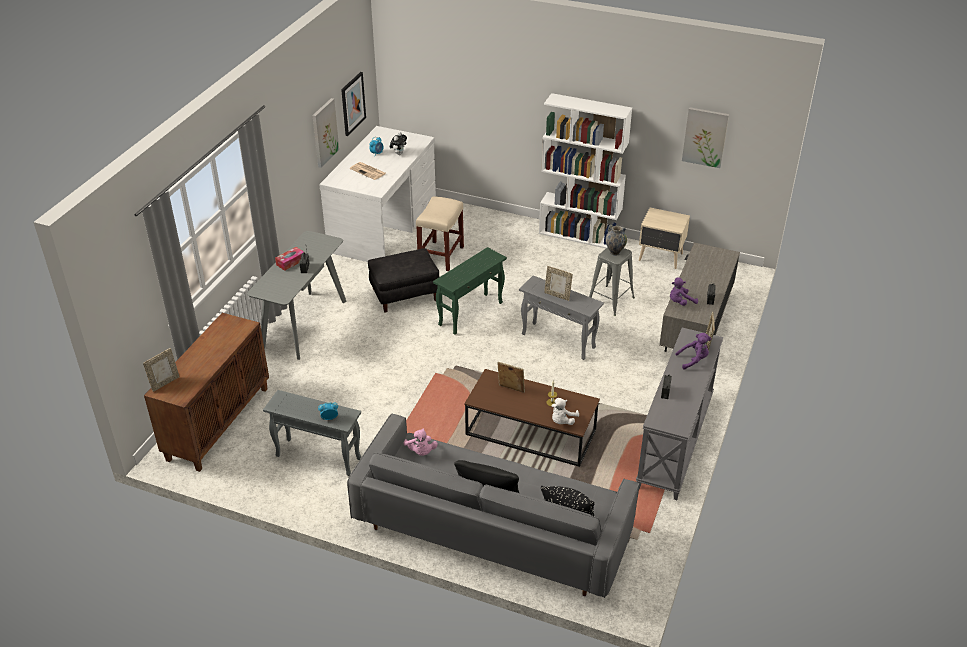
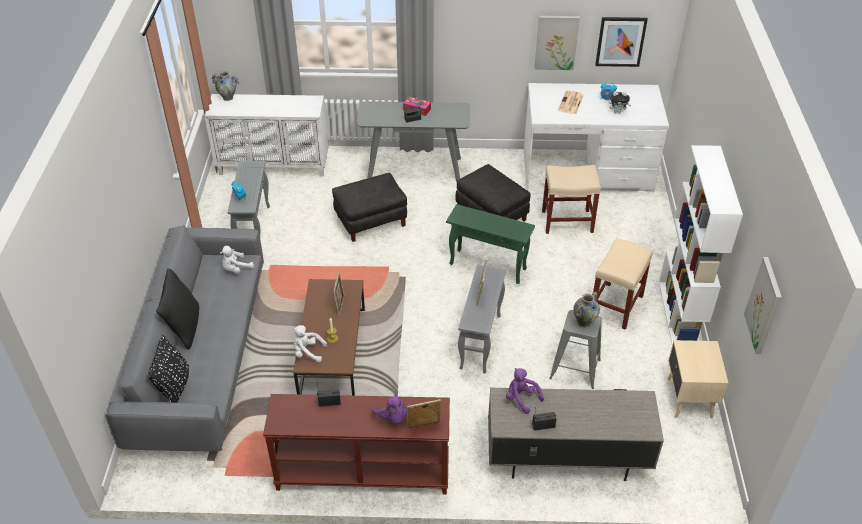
camera: 70 degrees right, 5 degrees up
(165, 383) = (228, 98): picture frame -> vase
(218, 423) = (274, 165): brown cabinet -> white cabinet
(362, 370) = (371, 220): none -> black ottoman
(421, 452) = (236, 268): pink plush toy -> white plush toy
(554, 261) = (616, 306): none -> beige stool
(676, 442) = (362, 474): grey console table -> brown console table

